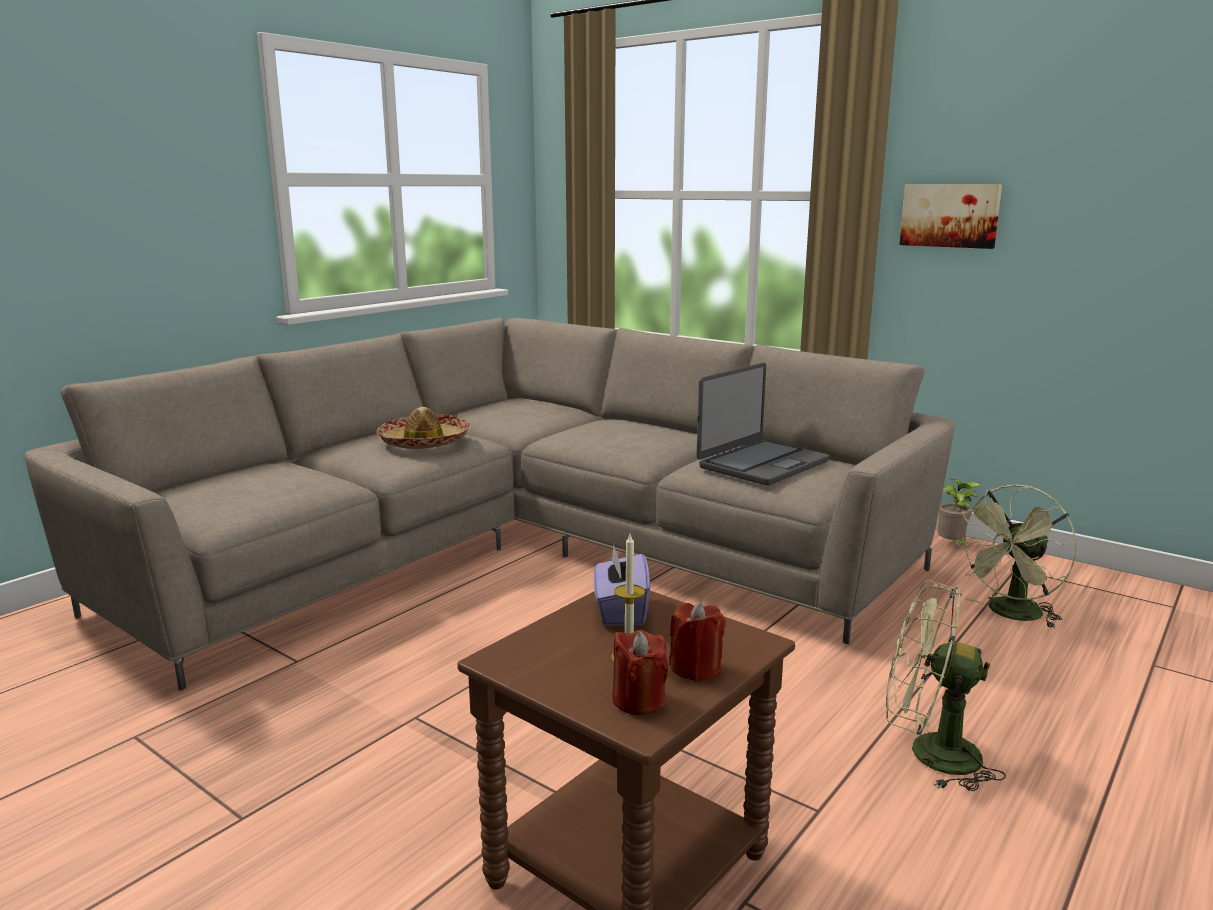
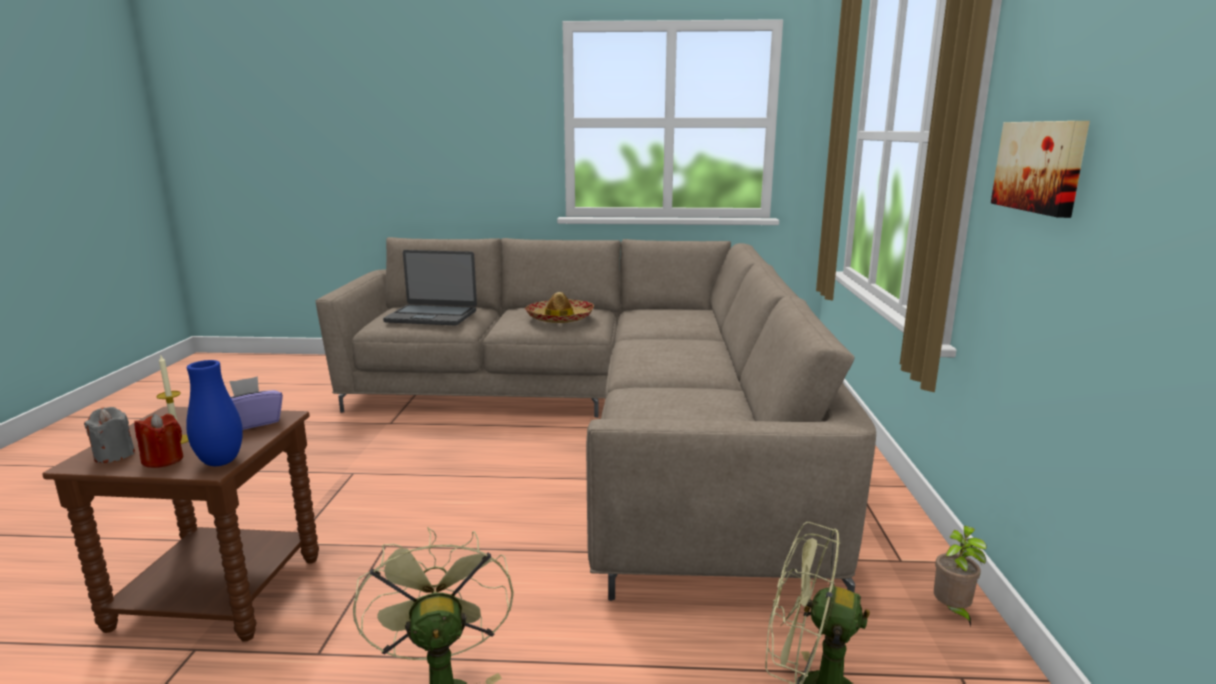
camera: 55 degrees right, 0 degrees up
(638, 700) = (114, 455): red candle -> grey candle
(739, 636) = (220, 462): none -> blue vase
(762, 464) = (676, 406): laptop -> laptop (432, 316)

